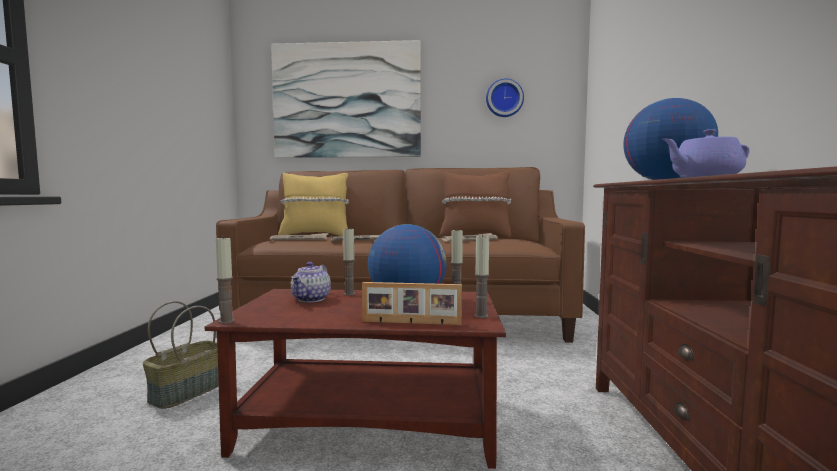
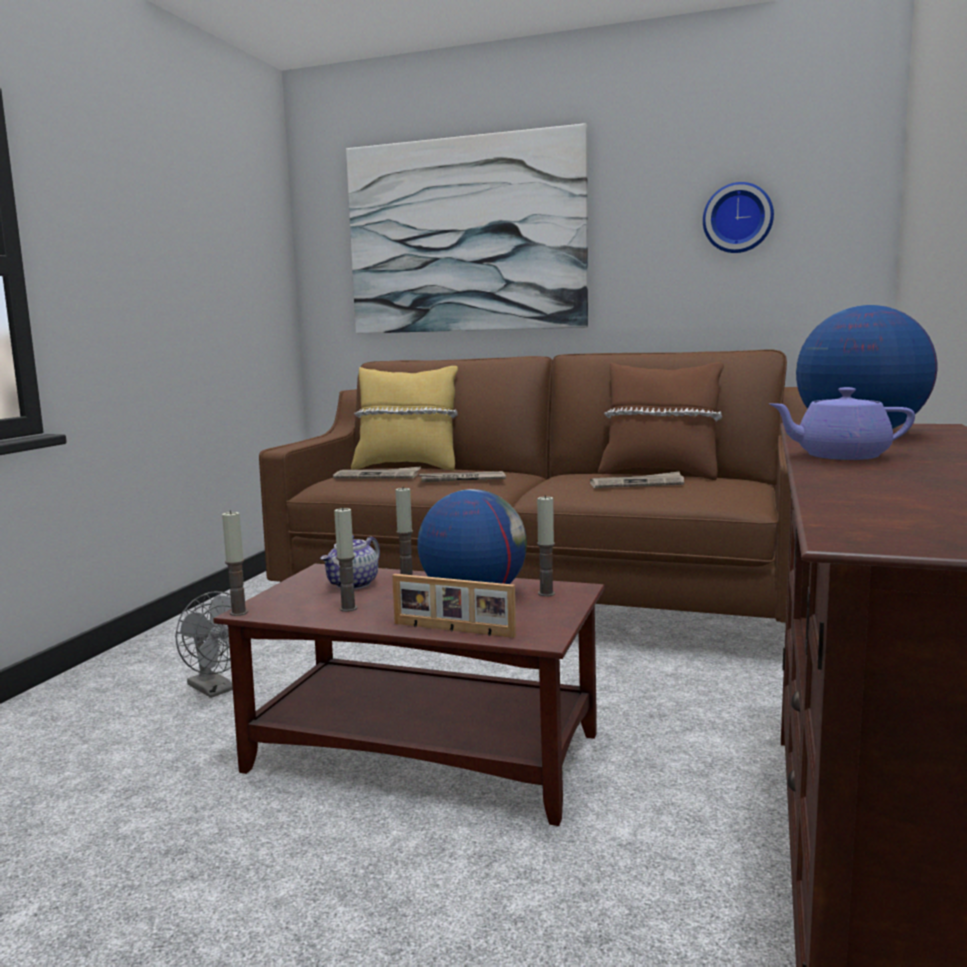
camera: 15 degrees right, 5 degrees up
(188, 391) = (216, 690): basket -> grey fan
(481, 316) = (553, 625): candle -> candle (348, 608)

